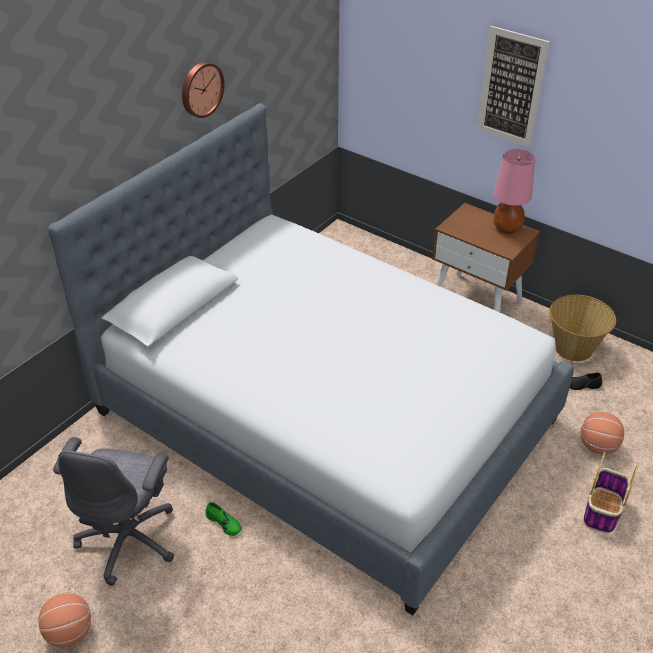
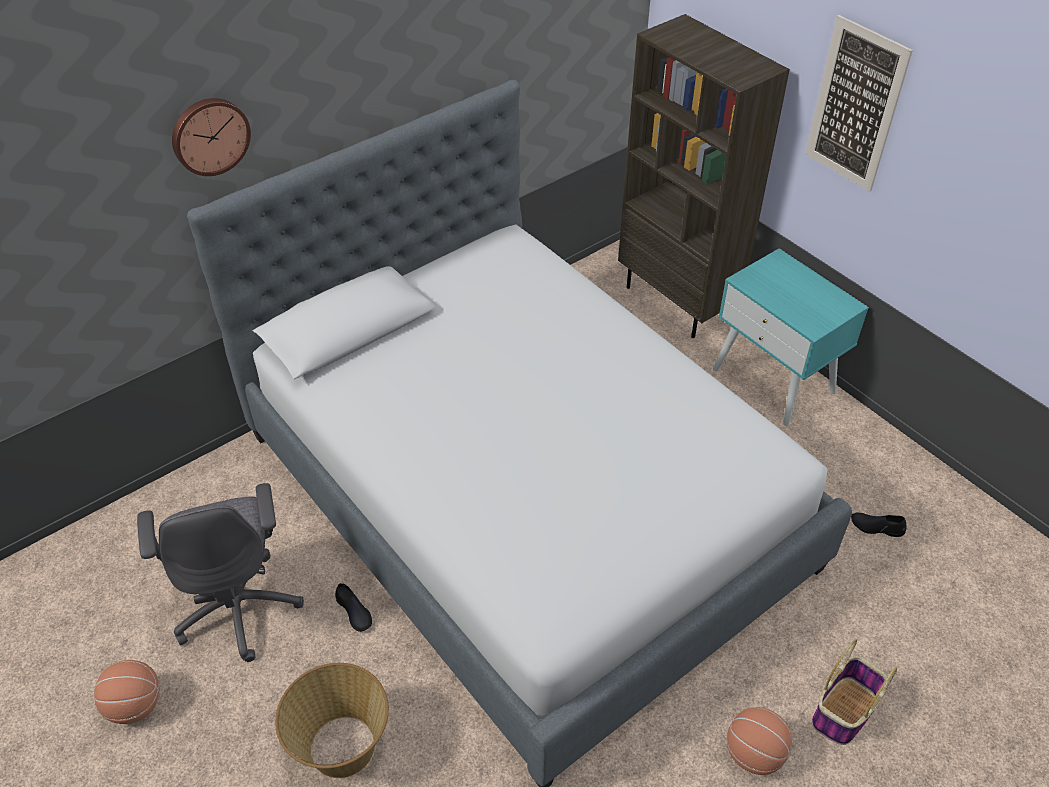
camera: 15 degrees right, 5 degrees up
(130, 538) = (239, 606): grey office chair -> grey office chair turned 45 degrees counterclockwise
(201, 89) = (426, 54): wall clock -> wall clock (209, 135)
(224, 522) = (354, 611): green shoe -> black shoe
(389, 259) = (677, 302): none -> brown bookcase
(477, 300) = (774, 380): brown nightstand -> turquoise nightstand
(507, 228) = (824, 295): pink table lamp -> none
(573, 348) = (884, 474): basket -> basket (342, 748)
(597, 446) = (869, 619): basketball -> basketball (753, 753)

